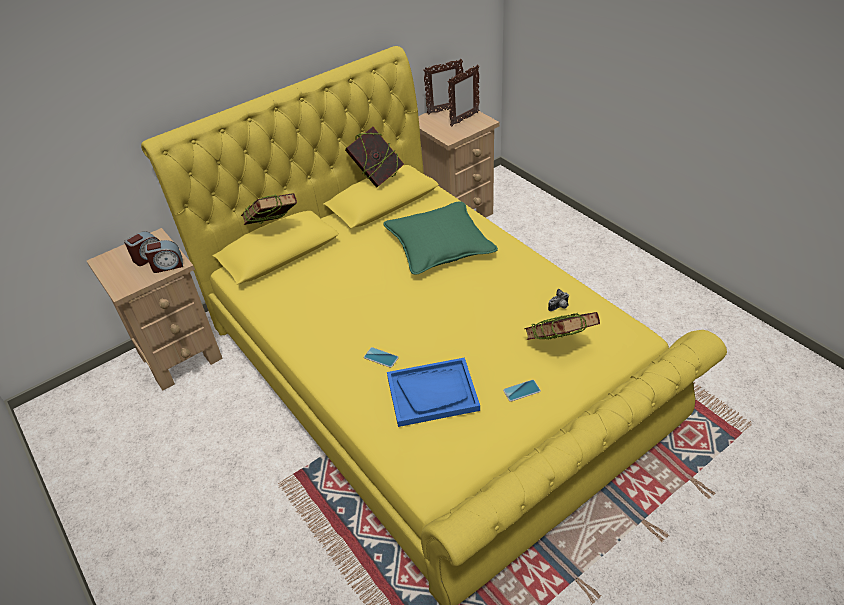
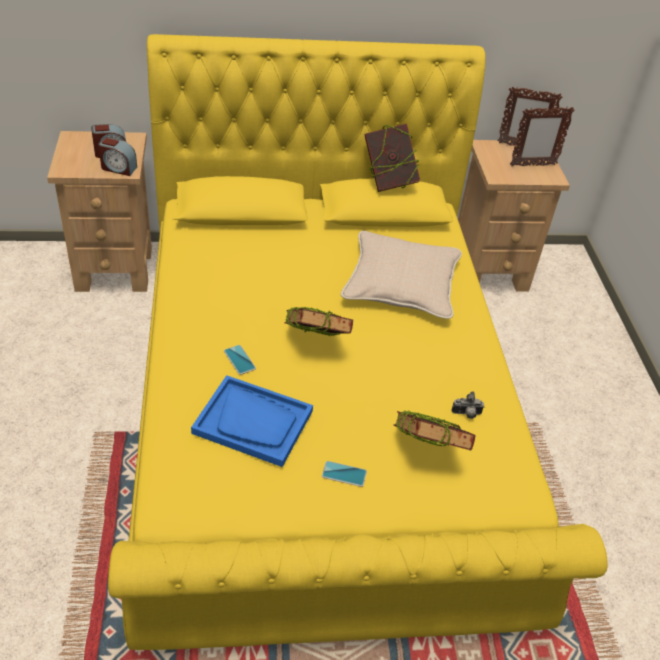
camera: 25 degrees right, 0 degrees up
(274, 230) = (243, 184): book -> book (315, 346)
(439, 244) = (401, 283): green pillow -> beige pillow

